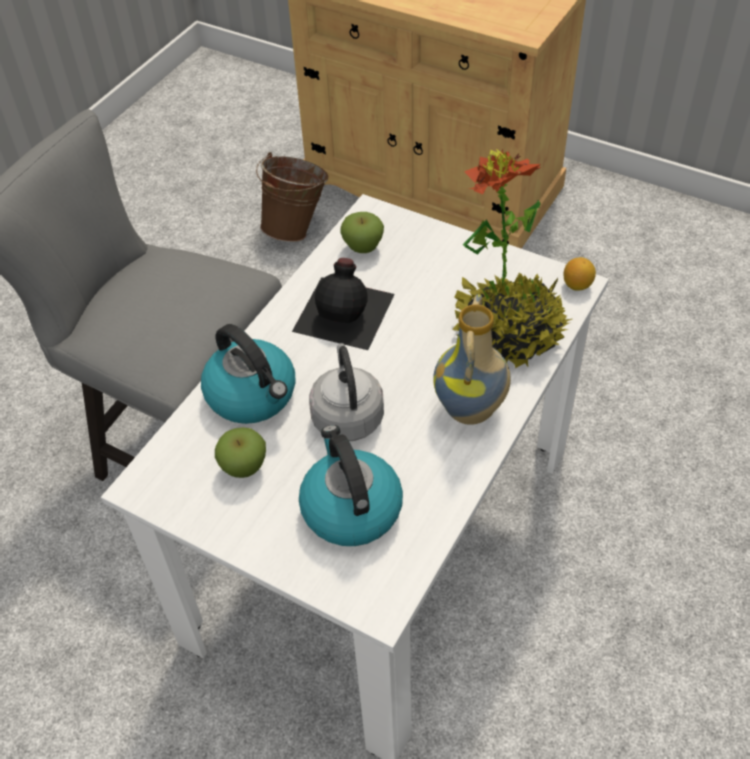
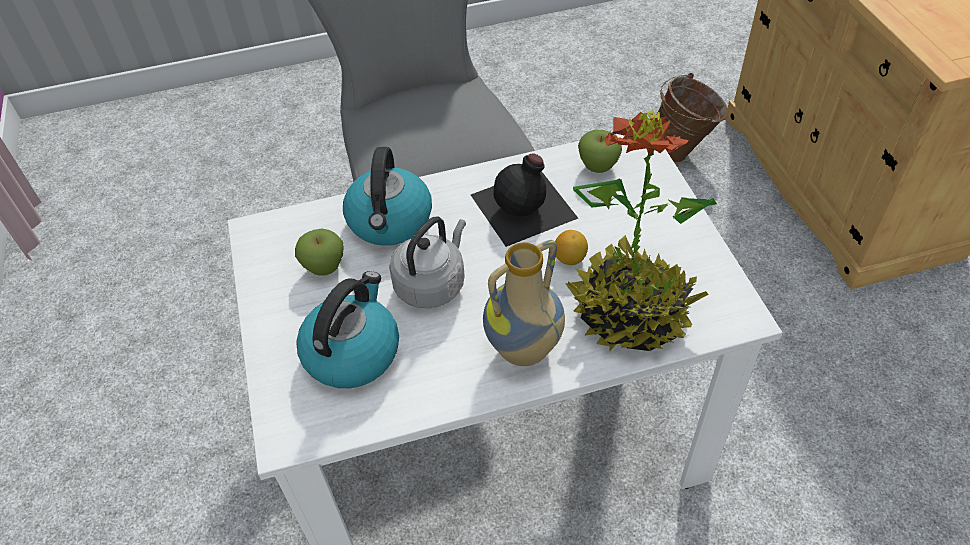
camera: 45 degrees right, 0 degrees up
(577, 285) = (743, 317): lemon -> lemon (570, 258)

